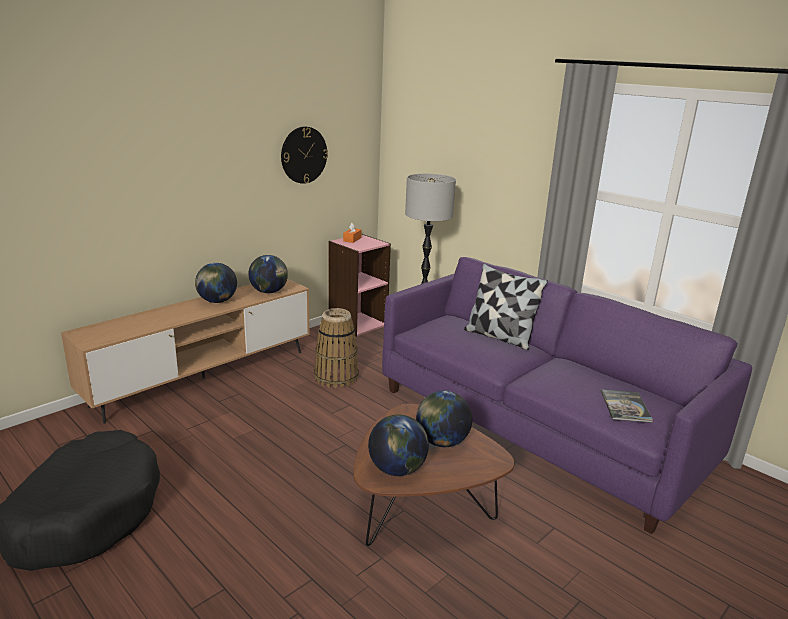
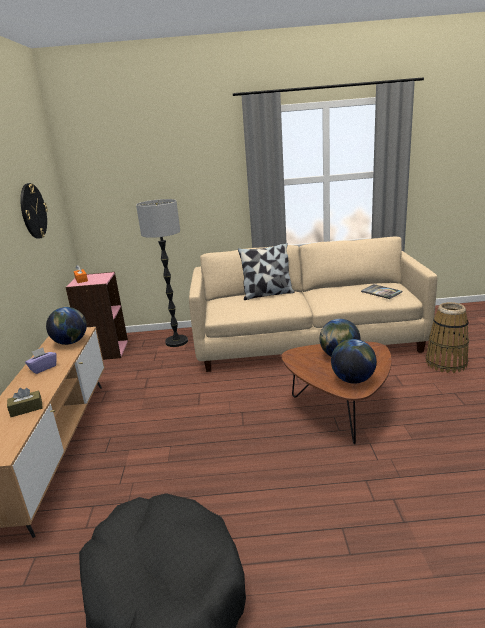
camera: 45 degrees left, 0 degrees up
(154, 323) = (26, 409): none -> brown tissue box
(217, 301) = (43, 368): globe -> purple tissue box
(336, 377) = (158, 385): basket -> basket (446, 363)
(536, 427) = (307, 342): purple sofa -> beige sofa

